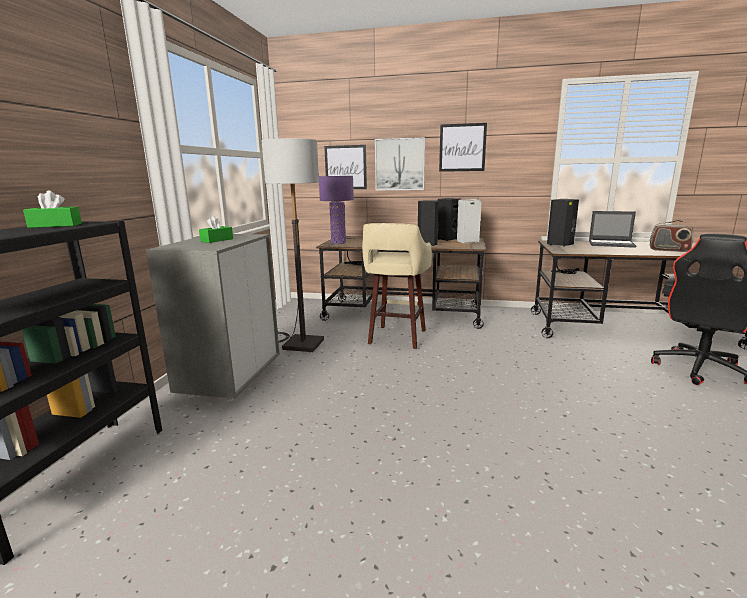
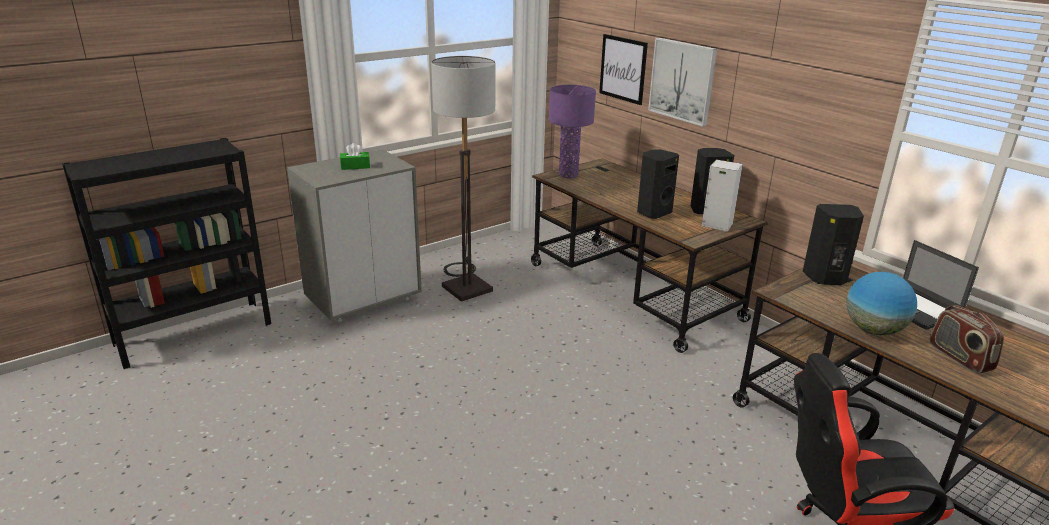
camera: 40 degrees right, 10 degrees up
(55, 225) = (198, 149): green tissue box -> none
(396, 338) = (564, 321): beige stool -> none
(462, 147) = (762, 76): picture -> none
(625, 251) = (873, 330): none -> globe

